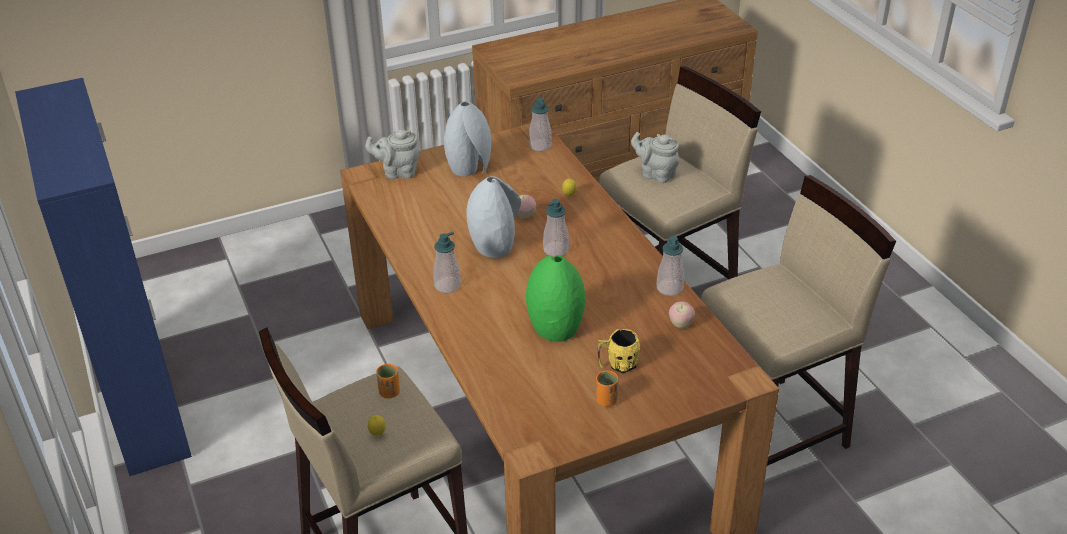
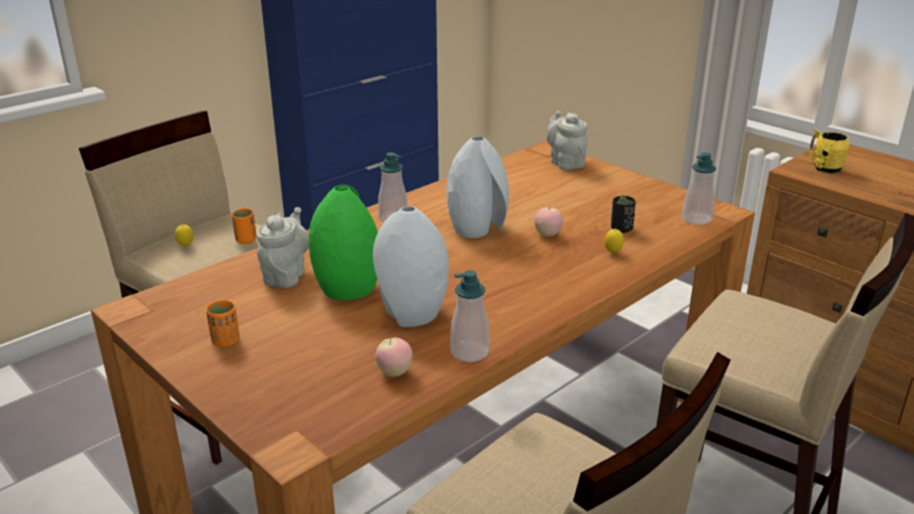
camera: 70 degrees right, 10 degrees down
(470, 168) = (609, 192): grey vase -> grey vase (412, 314)
(535, 181) = (621, 229): none -> black cup
(556, 250) = (496, 263): soap dispenser -> none
(617, 364) = (295, 338): yellow mug -> yellow mug (823, 166)
(655, 174) = (759, 323): grey teapot -> grey teapot (286, 275)

